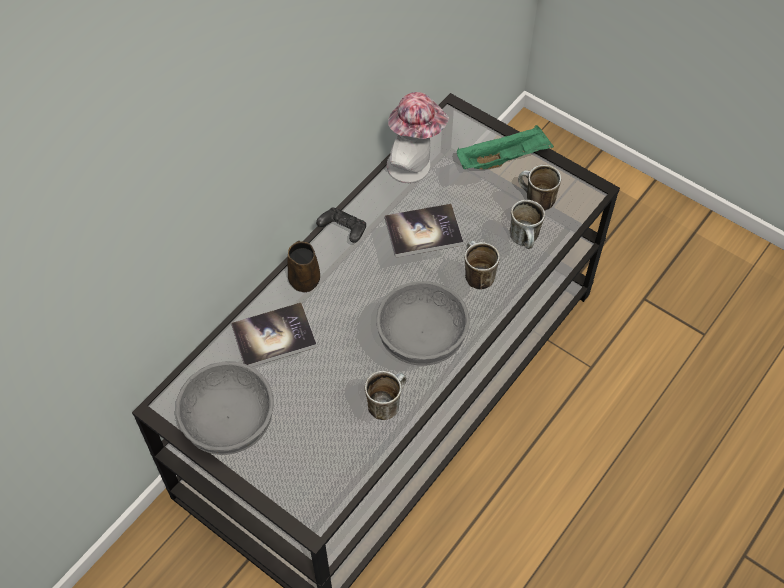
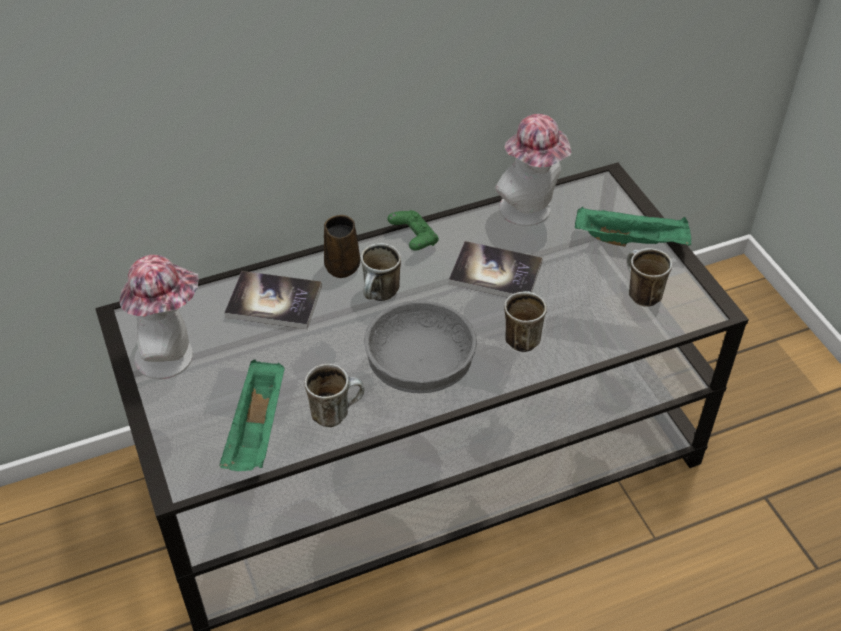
camera: 30 degrees right, 10 degrees down
(227, 421) = (172, 355): grey bowl -> hat
(339, 448) = (257, 431): none -> green tray
(343, 231) = (414, 239): black game controller -> green game controller
(525, 241) = (600, 326): mug -> mug (380, 296)

